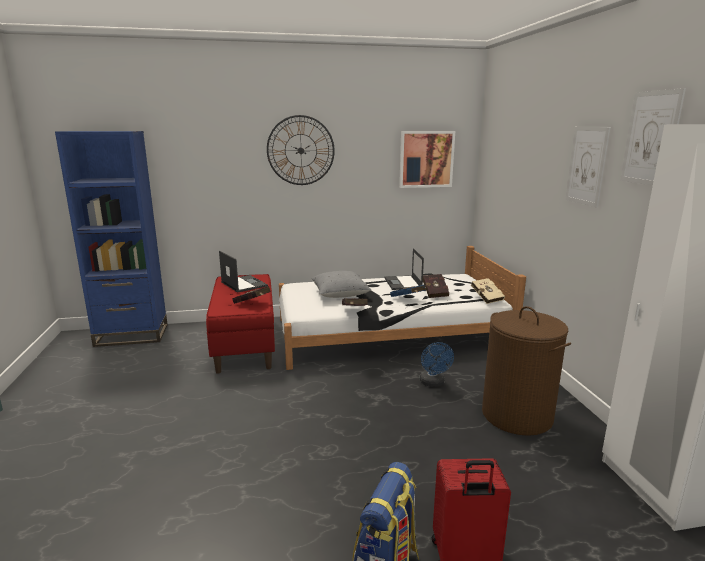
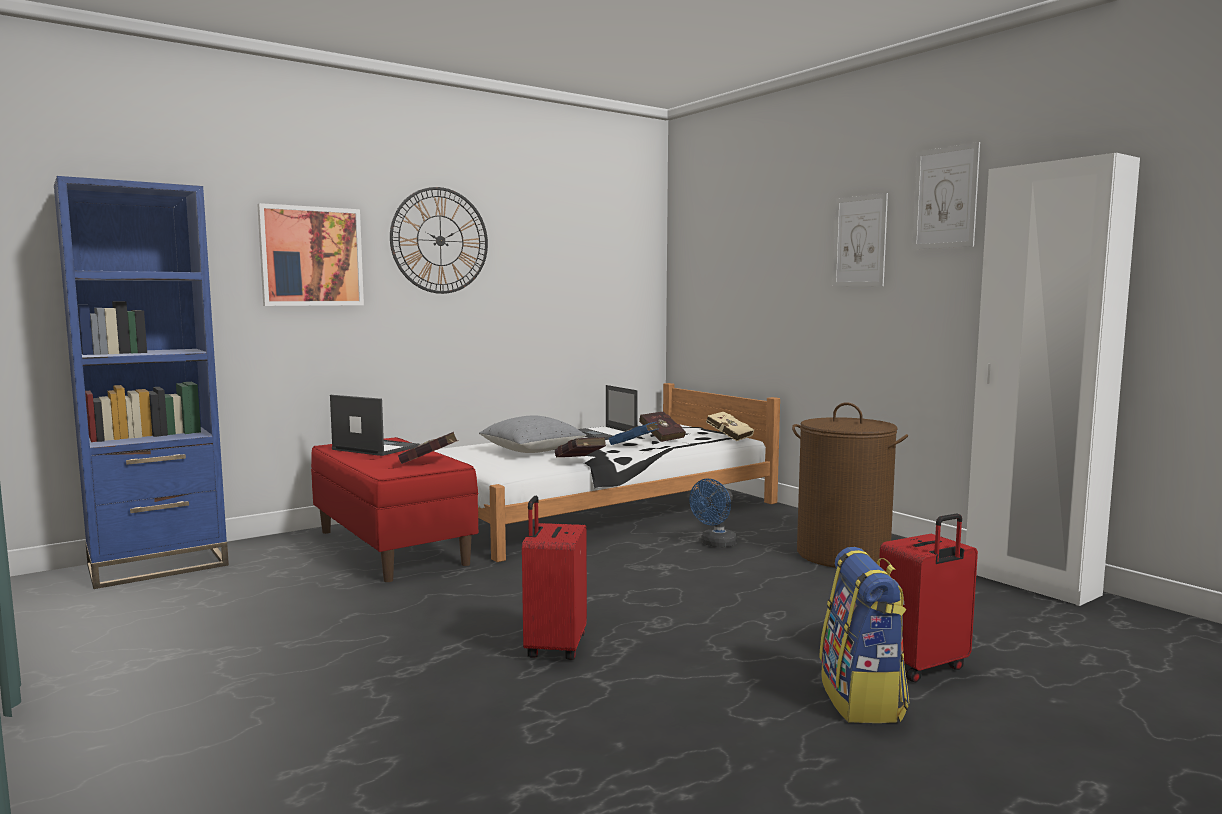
camera: 25 degrees left, 10 degrees down
(247, 454) = (554, 647): none -> red suitcase
(426, 159) = (606, 260): picture -> picture (311, 256)
(433, 383) = (715, 544): blue fan -> blue fan turned 75 degrees clockwise

